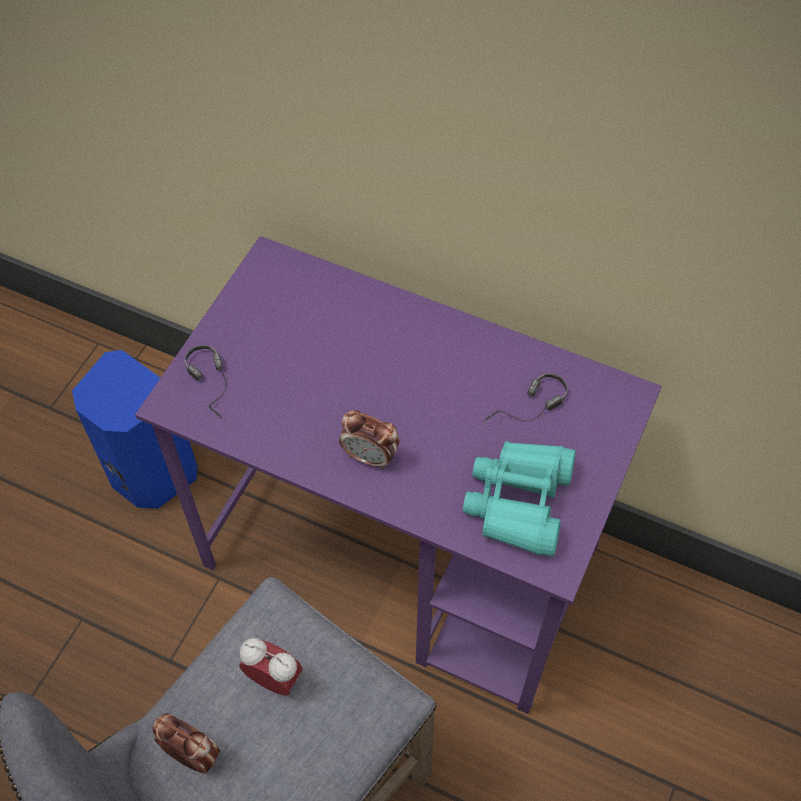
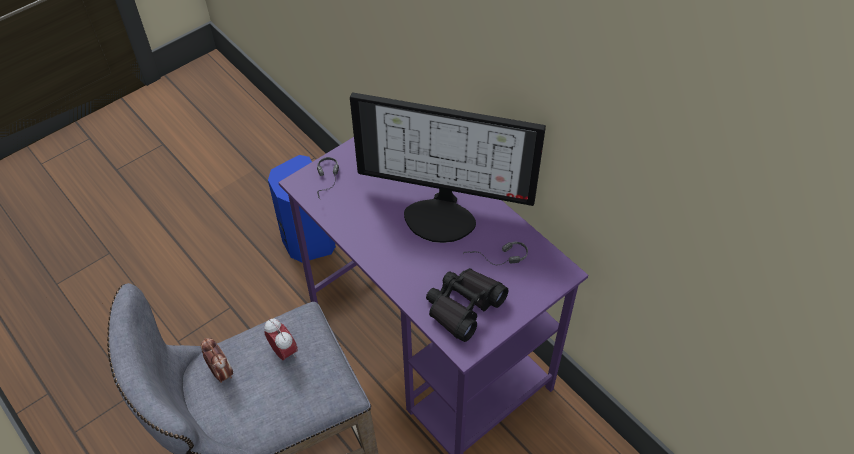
camera: 25 degrees right, 5 degrees down
(370, 457) = (392, 250): alarm clock -> none
(413, 372) = (442, 214): none -> monitor
(519, 501) = (463, 306): turquoise binoculars -> black binoculars

